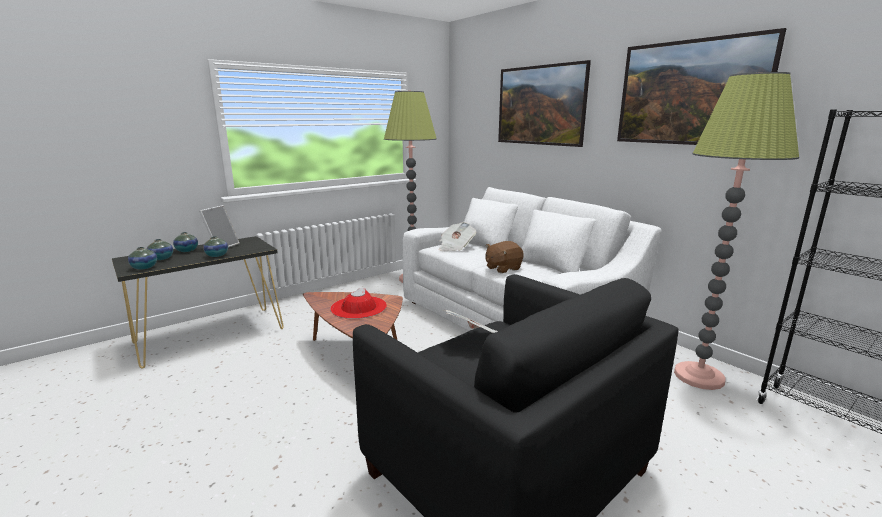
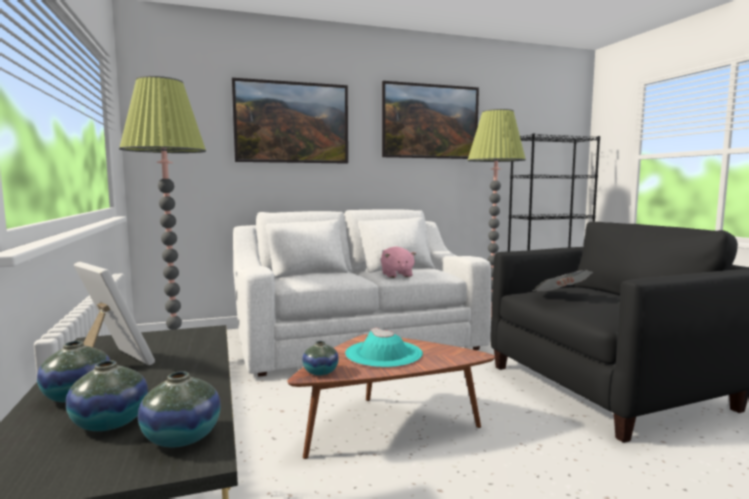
camera: 70 degrees left, 10 degrees down
(217, 255) = (192, 363): vase -> vase (320, 372)
(358, 307) = (383, 354): red hat -> turquoise hat
(455, 247) = (311, 277): newspaper -> none
(502, 268) = (396, 275): brown plush toy -> pink plush toy

